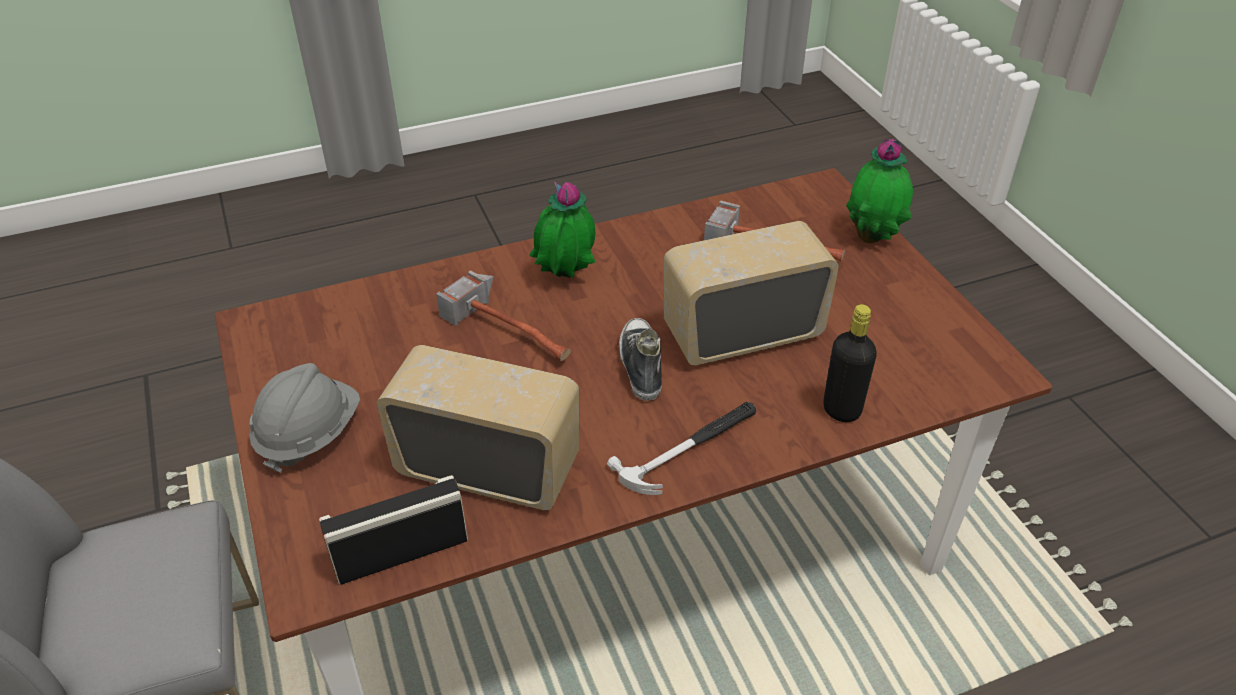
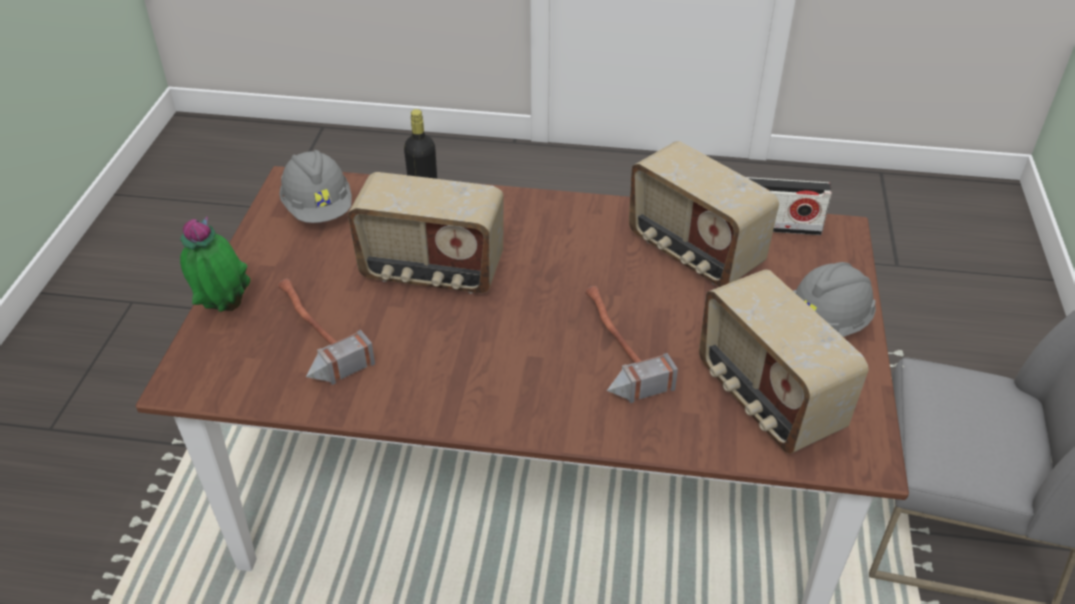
camera: 150 degrees left, 0 degrees up
(352, 338) = (766, 399): none -> radio
(565, 279) = (533, 382): potted plant -> none
(640, 365) = (532, 279): shoe -> none
(690, 448) = (547, 215): hammer -> none
(930, 353) = (319, 208): none -> grey hard hat

